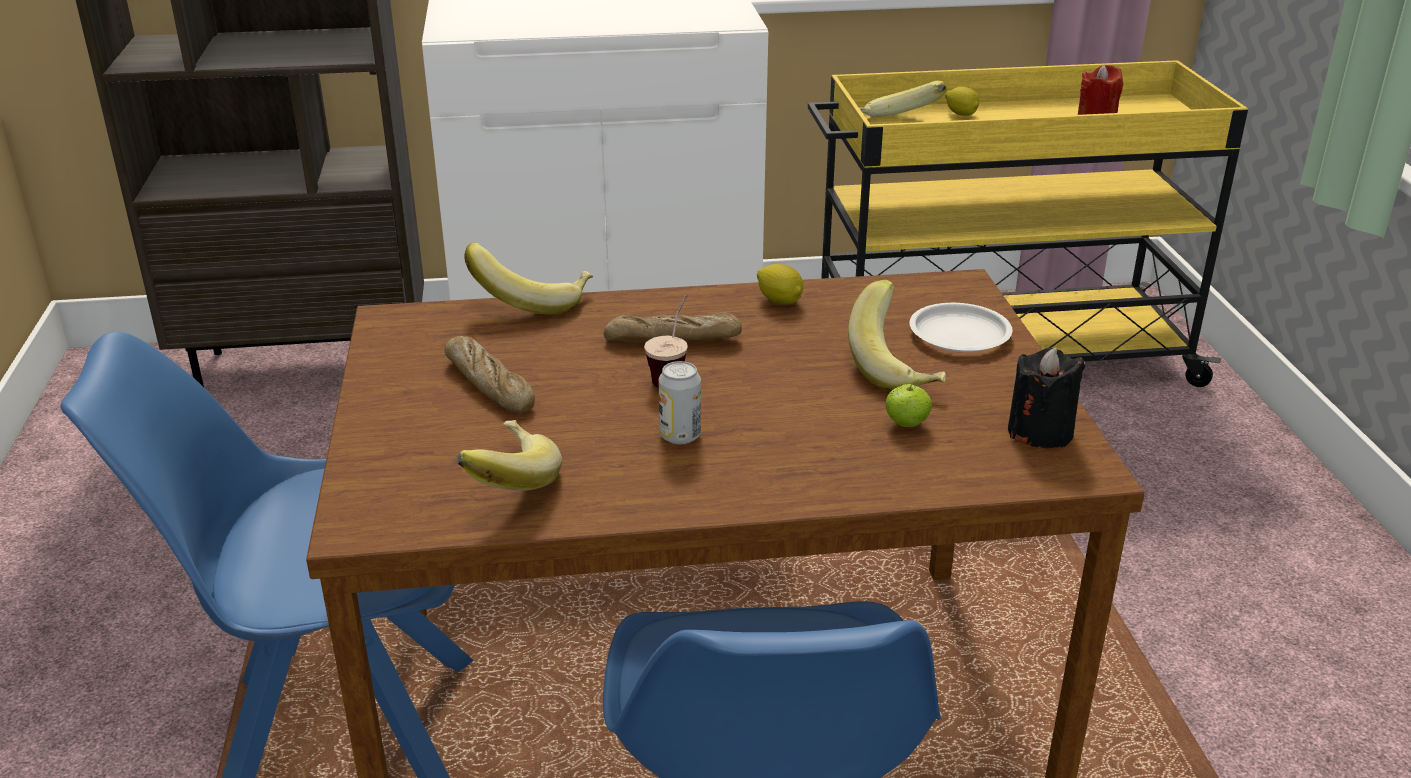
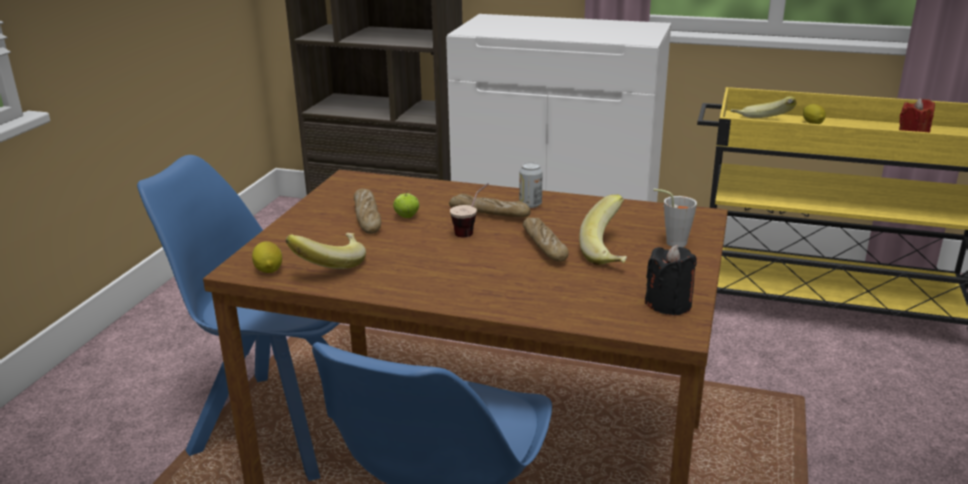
camera: 25 degrees right, 5 degrees down
(533, 301) = (431, 182): banana -> none
(680, 436) = (444, 262): can -> can (530, 204)
(780, 301) = (573, 205): lemon -> lemon (269, 270)
(800, 378) = (544, 246): none -> bread
(906, 424) = (585, 282): apple -> apple (406, 216)
(960, 335) = (671, 242): white plate -> grey cup

